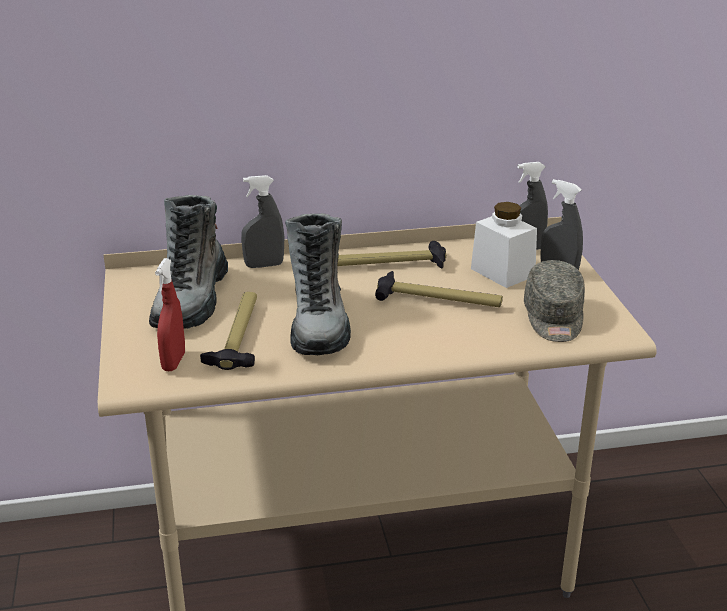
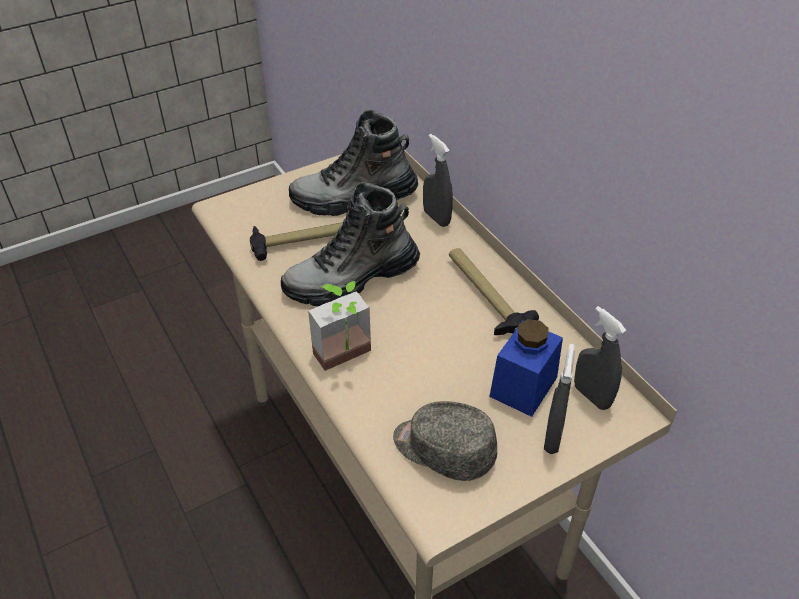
camera: 70 degrees right, 15 degrees up
(173, 362) = (257, 219): red spray bottle -> none
(427, 343) = (347, 359): none -> potted plant
(438, 300) = (433, 349): hammer -> none
(502, 272) = (523, 387): white jar -> blue jar
(554, 318) = (443, 450): grey cap -> grey cap turned 45 degrees clockwise

